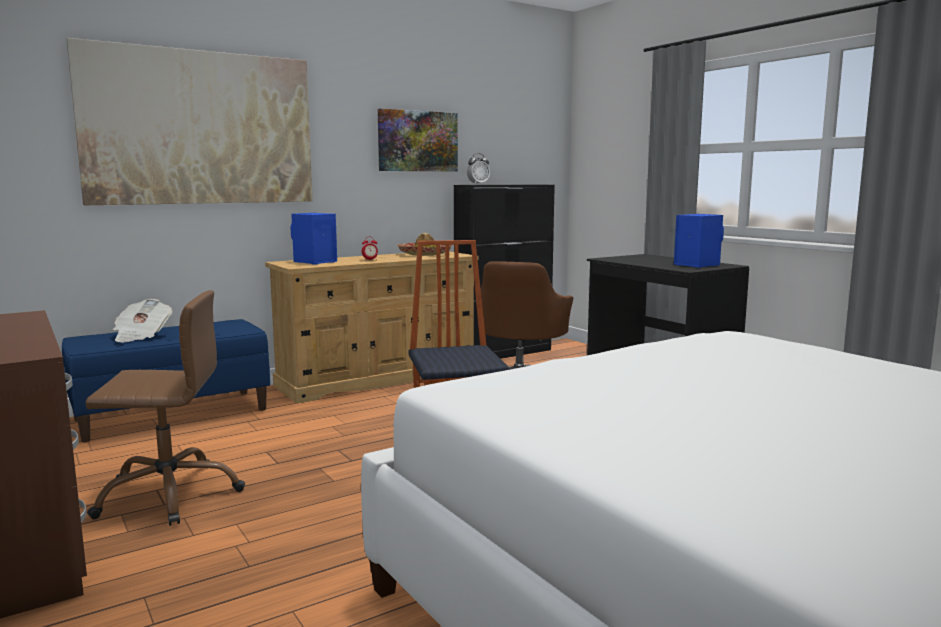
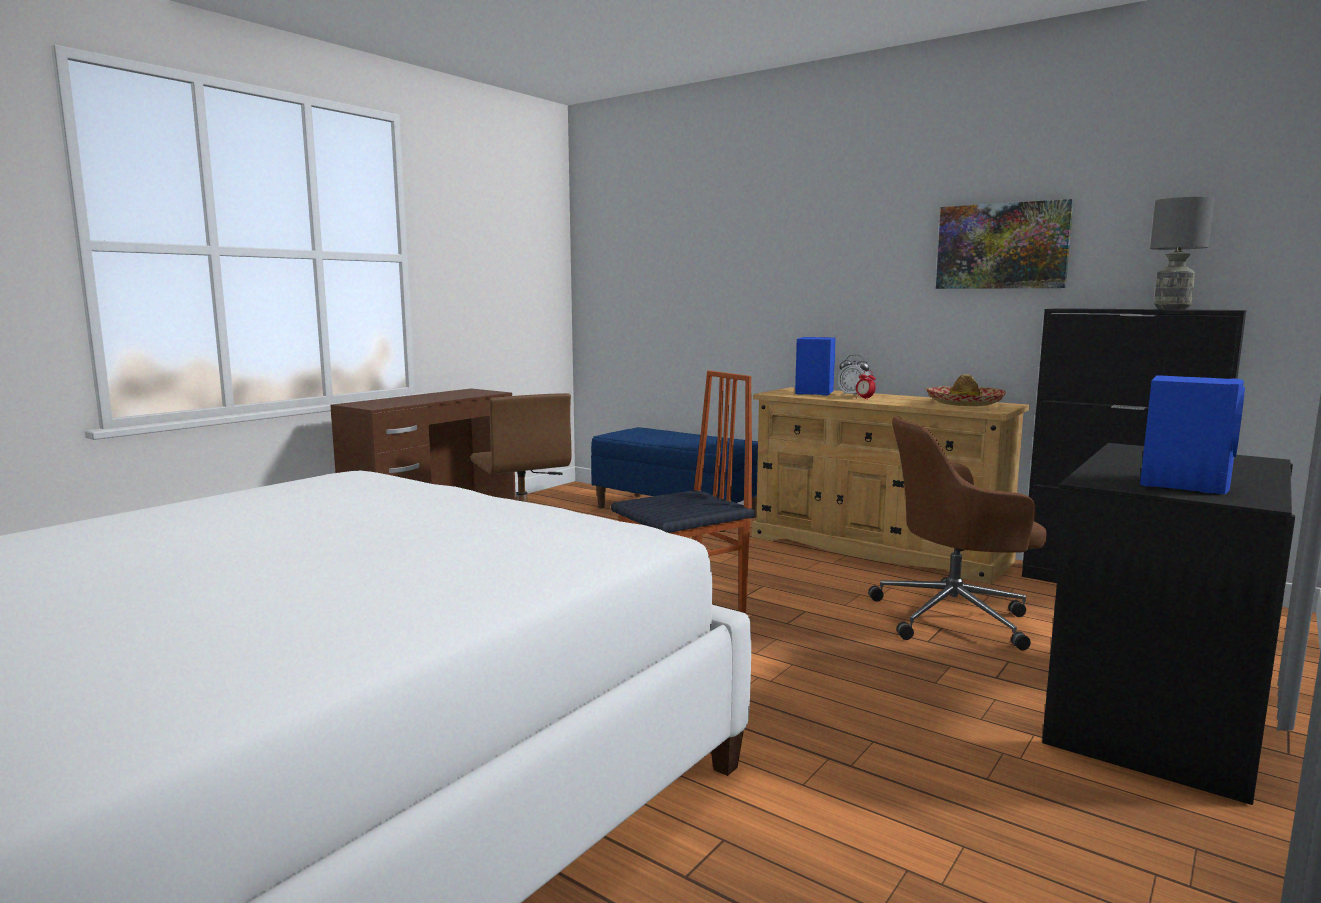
camera: 70 degrees right, 0 degrees up
(141, 336) = (662, 436): newspaper -> none
(201, 128) = (748, 249): picture -> none
(478, 184) = (1081, 308): alarm clock -> alarm clock (853, 395)
(520, 184) = (1172, 309): none -> grey table lamp

